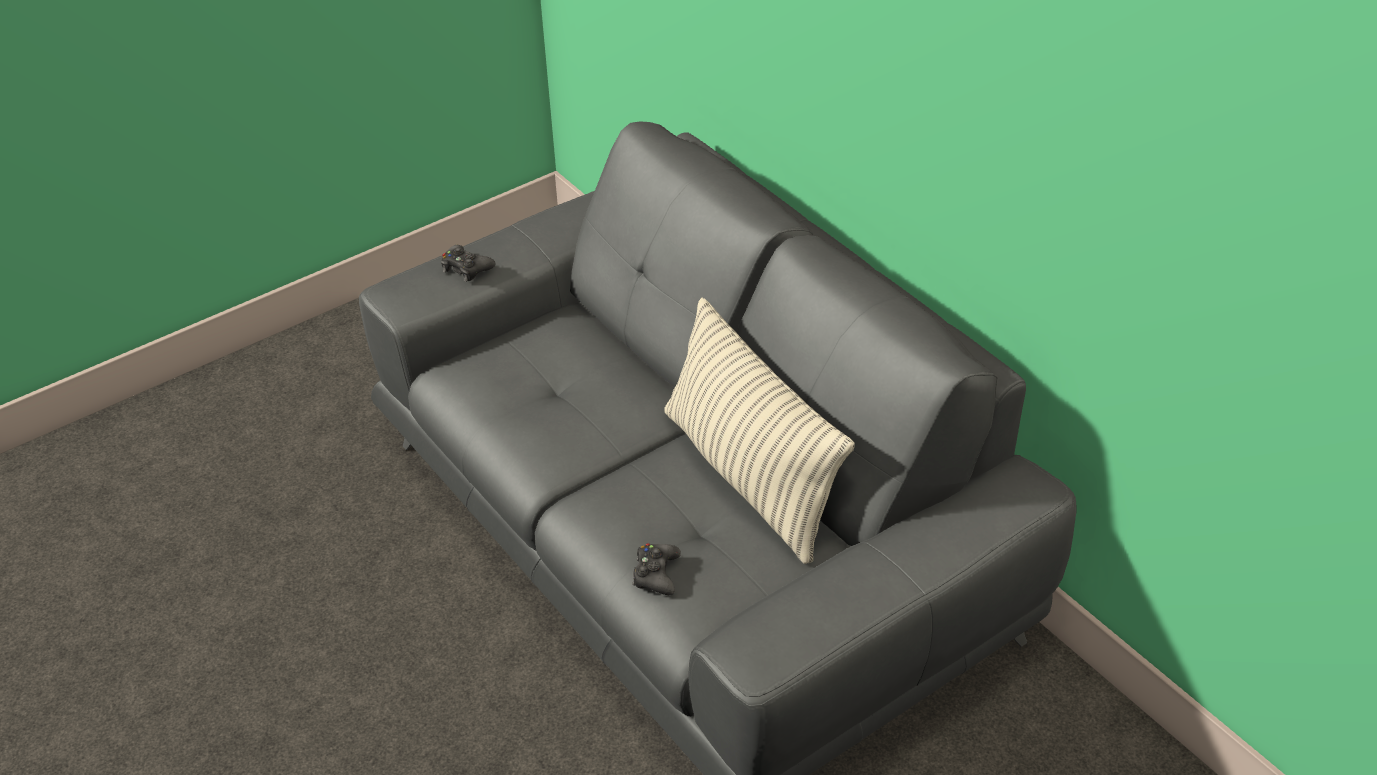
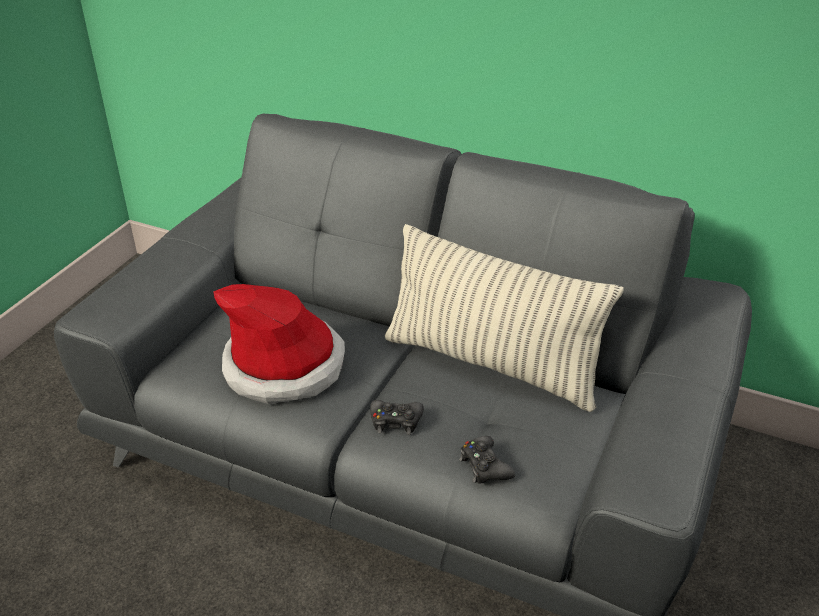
camera: 30 degrees left, 5 degrees down
(466, 268) = (147, 277): black game controller -> black game controller (395, 421)
(549, 405) = (284, 366): none -> hat

